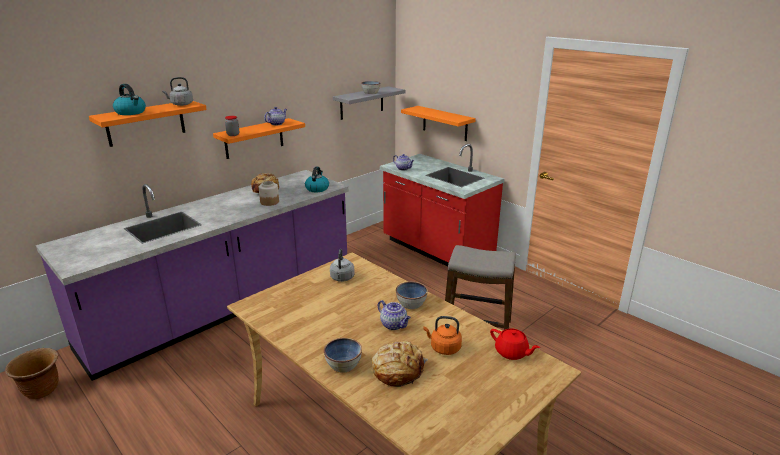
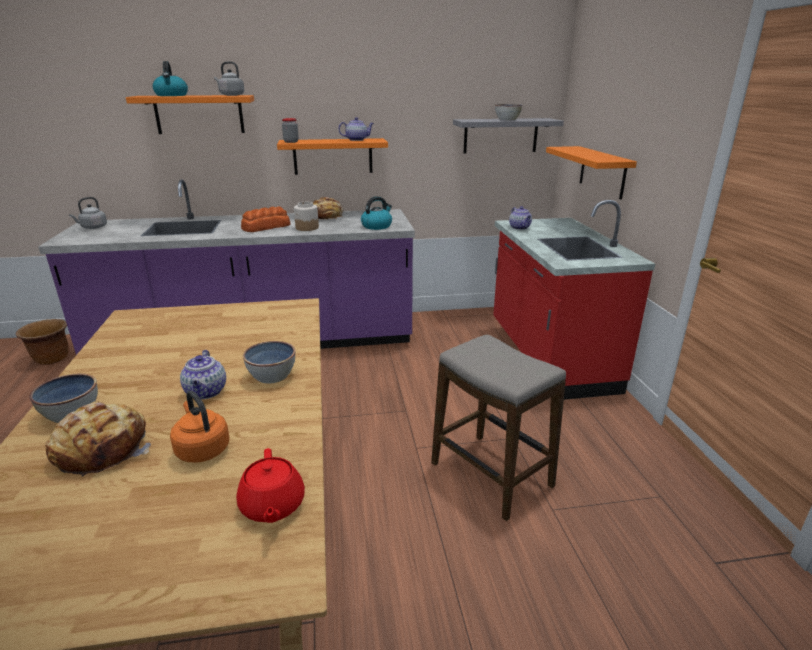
camera: 35 degrees right, 0 degrees up
(235, 209) = (265, 227): none -> bread
(342, 278) = (255, 321): grey kettle -> grey kettle (93, 227)

